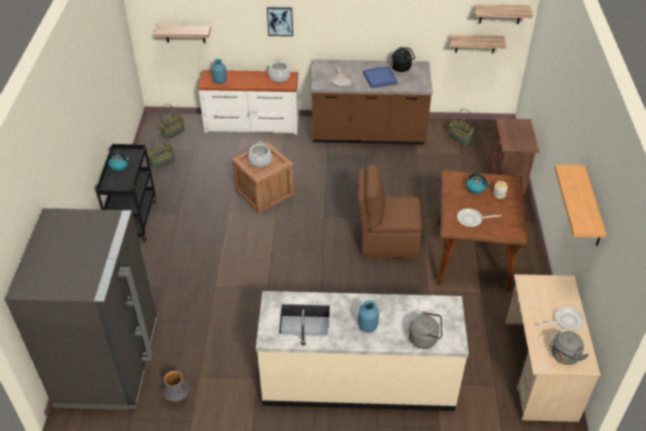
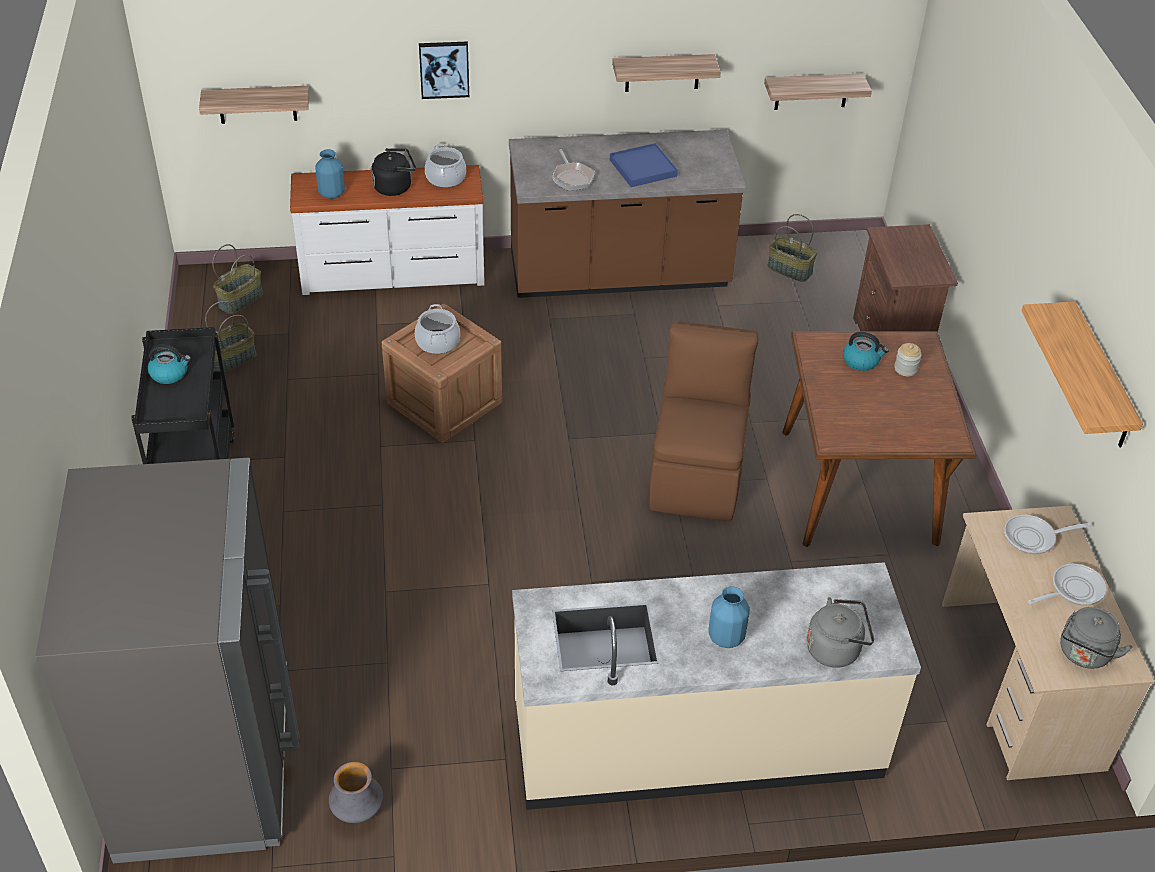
camera: 10 degrees left, 0 degrees up
(387, 242) = (697, 476): brown chair -> brown chair turned 105 degrees clockwise
(402, 67) = (680, 144): black kettle -> black kettle (395, 187)
(472, 220) = (866, 419): frying pan -> frying pan (1033, 538)
(500, 14) = (857, 33): shelf -> shelf (662, 73)

